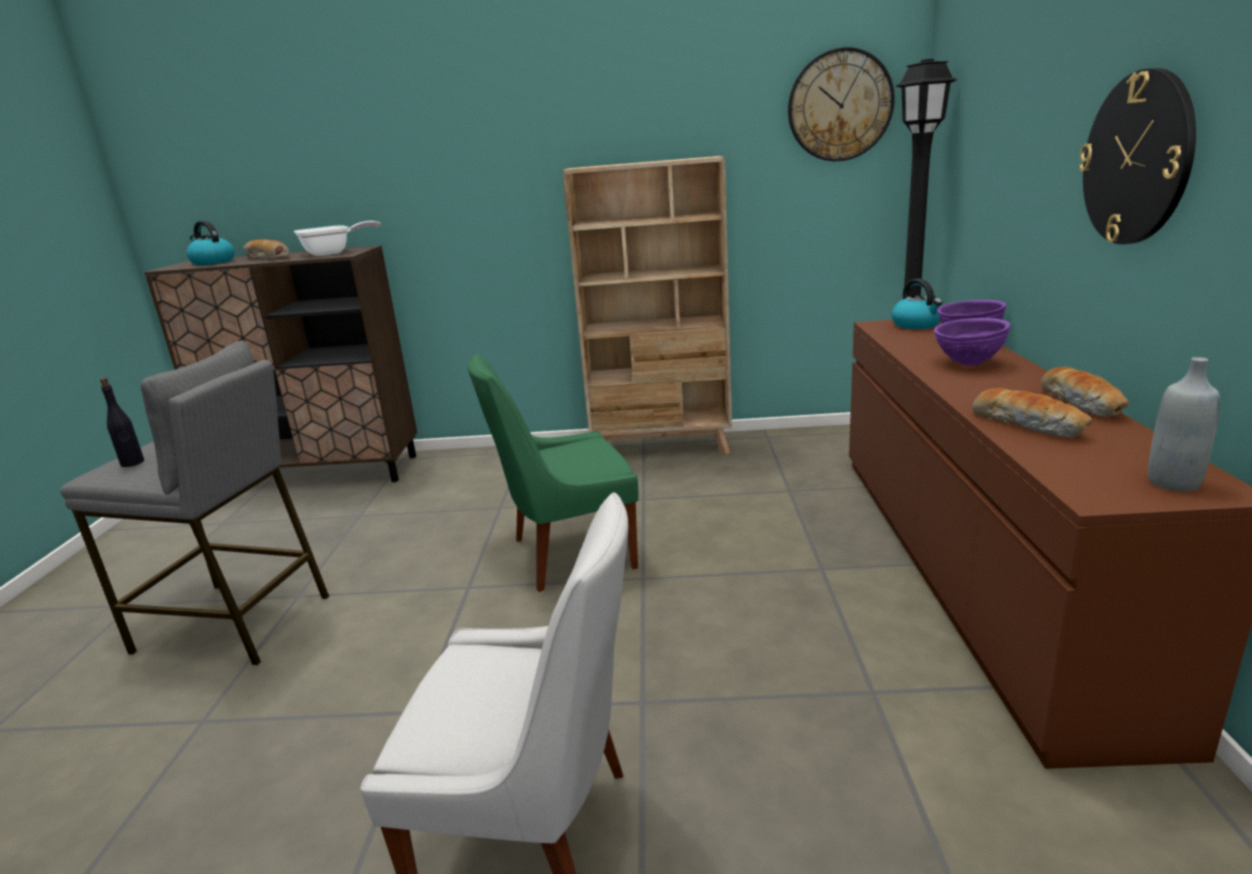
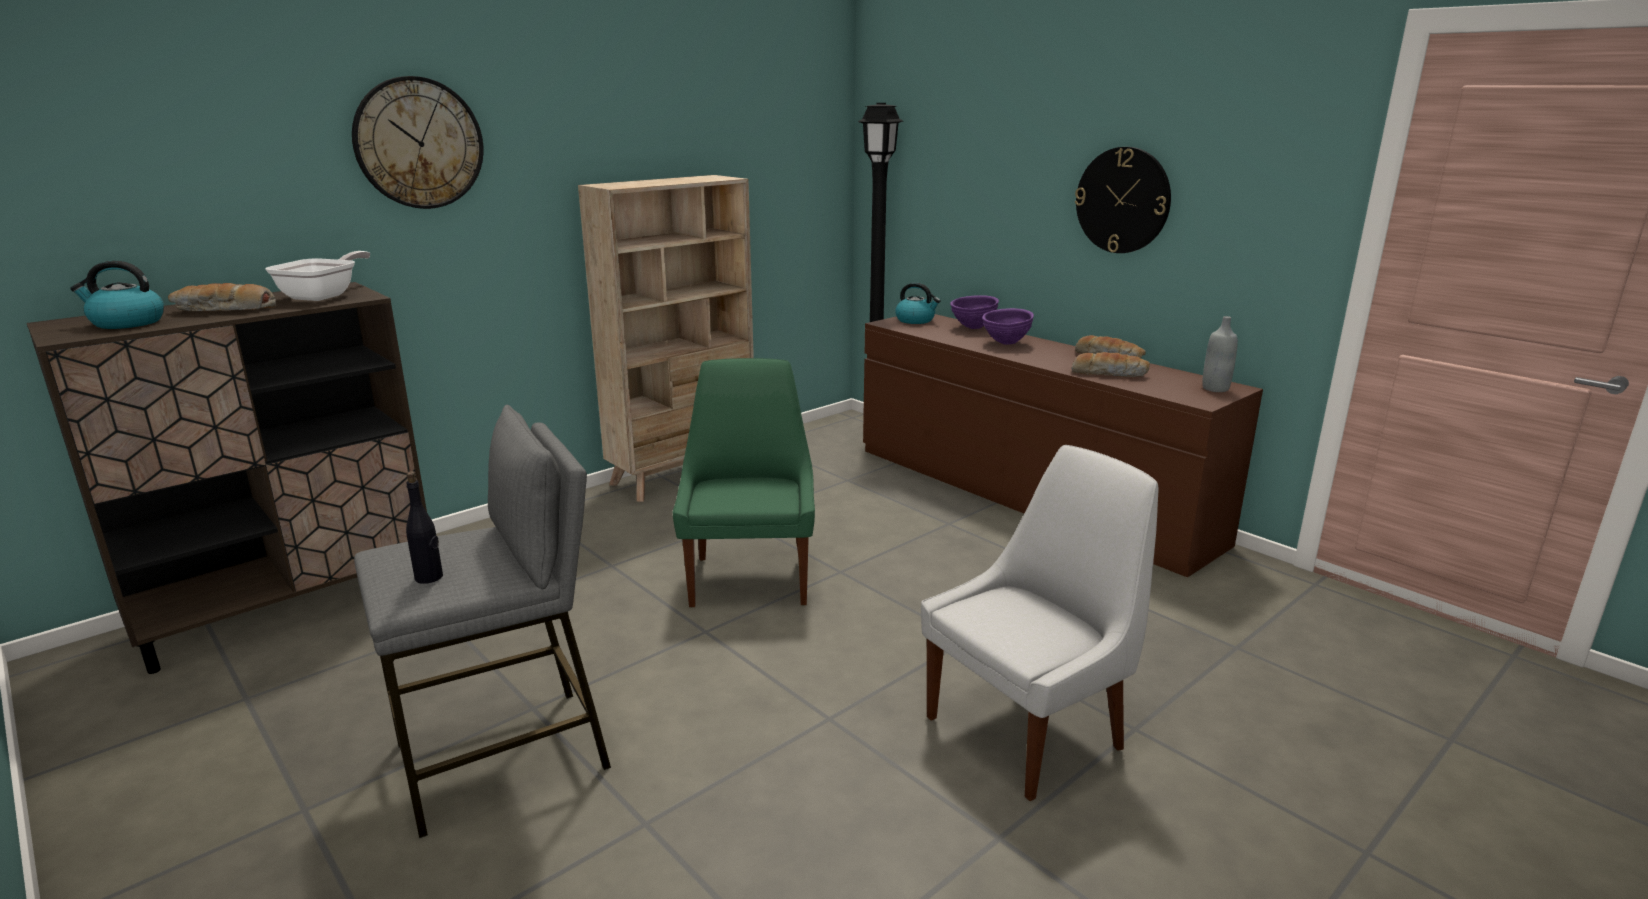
camera: 45 degrees left, 0 degrees up
(568, 554) = (750, 578): green chair -> green chair turned 150 degrees clockwise
(840, 106) = (799, 132): wall clock -> wall clock (419, 143)

